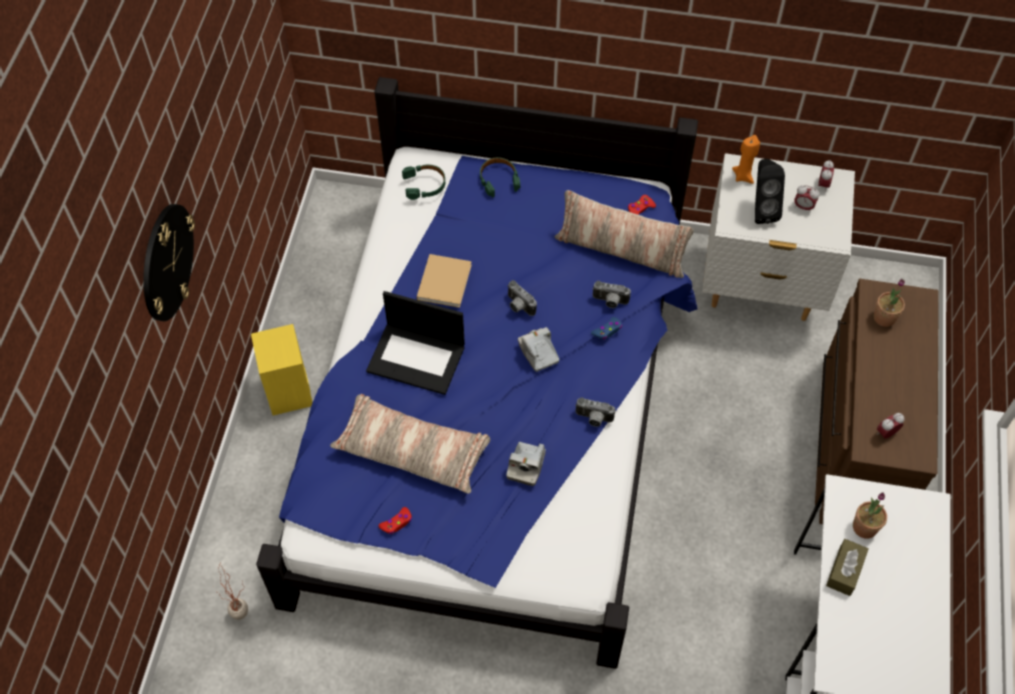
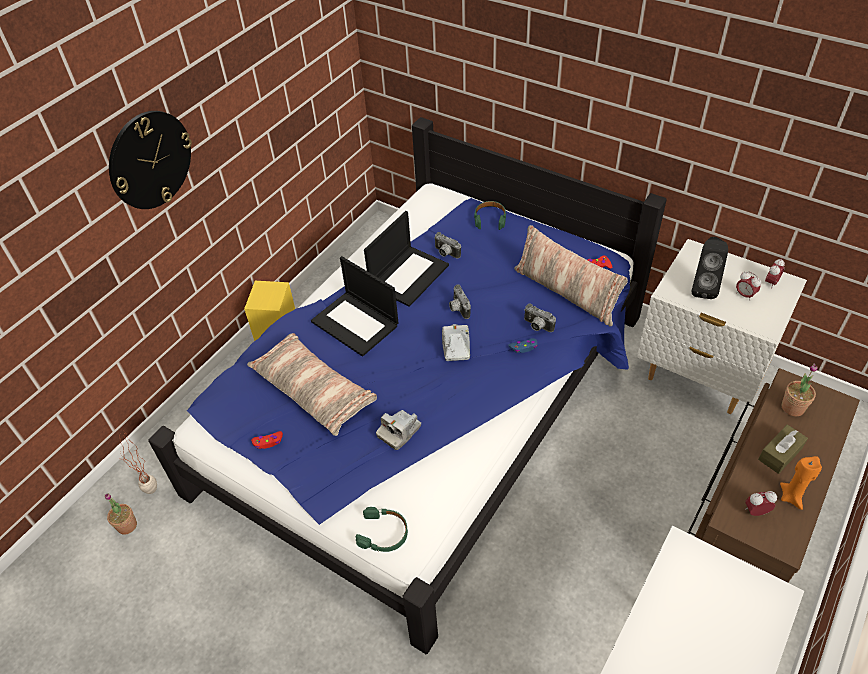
camera: 25 degrees right, 10 degrees down
(424, 185) = (430, 208): green headphones -> green headphones (383, 533)
(445, 280) = (409, 275): beige book -> laptop
(593, 419) = (477, 413): camera -> camera (445, 253)
(743, 176) = (697, 259): orange candle -> orange candle (791, 496)
(845, 571) = (654, 627): brown tissue box -> brown tissue box (780, 454)
(864, 527) = (693, 591): potted plant -> potted plant (127, 526)

